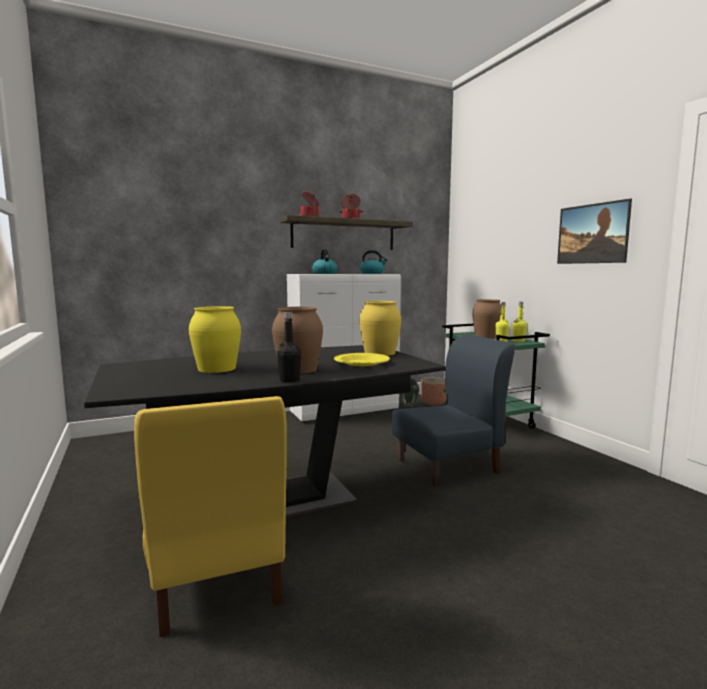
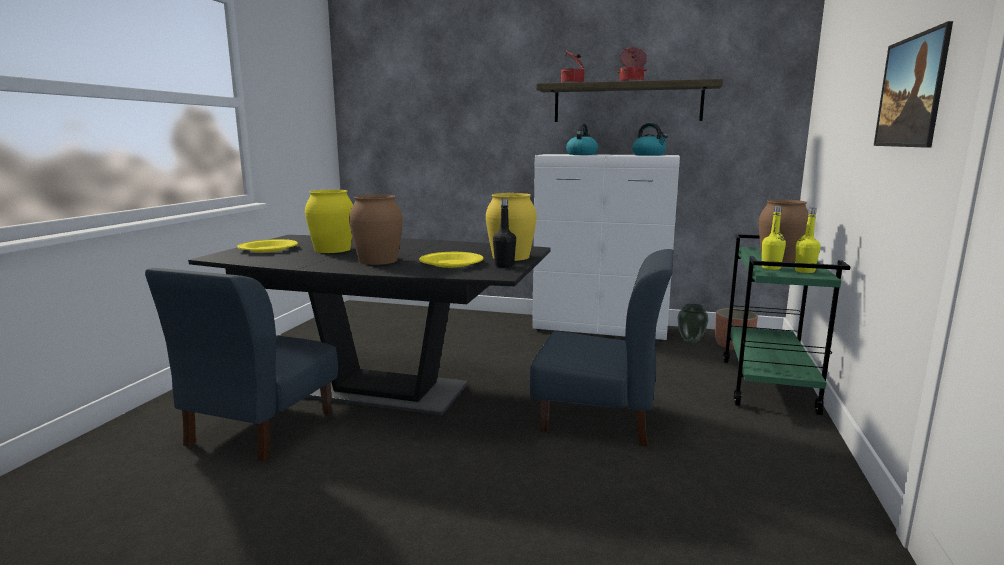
camera: 40 degrees right, 5 degrees up
(144, 378) = (268, 249): none -> yellow plate
(216, 579) = (260, 428): yellow chair -> blue chair
(289, 380) = (335, 268): black bottle -> black bottle (504, 266)

